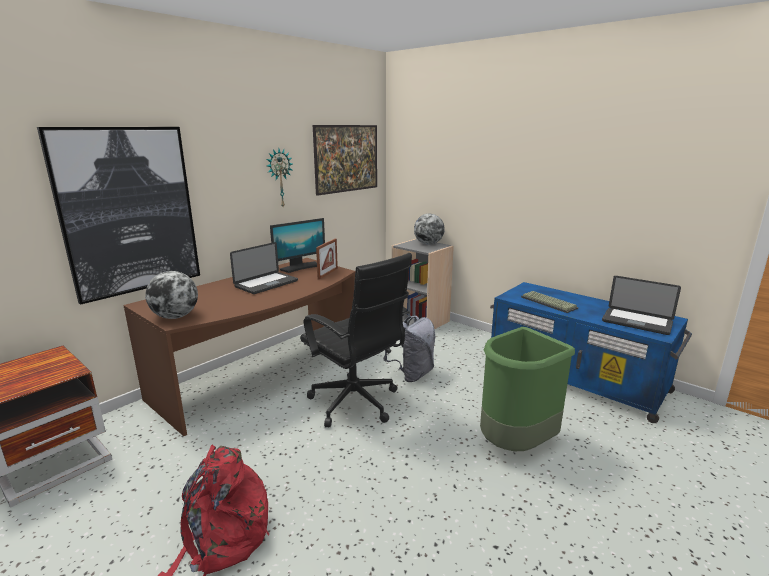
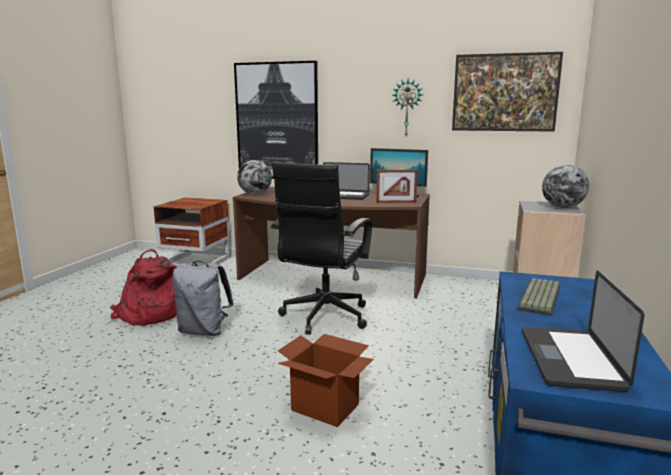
camera: 65 degrees right, 5 degrees down
(412, 374) = (405, 330): grey backpack -> grey backpack (204, 331)
(516, 444) = (325, 407): green trash can -> cardboard box

